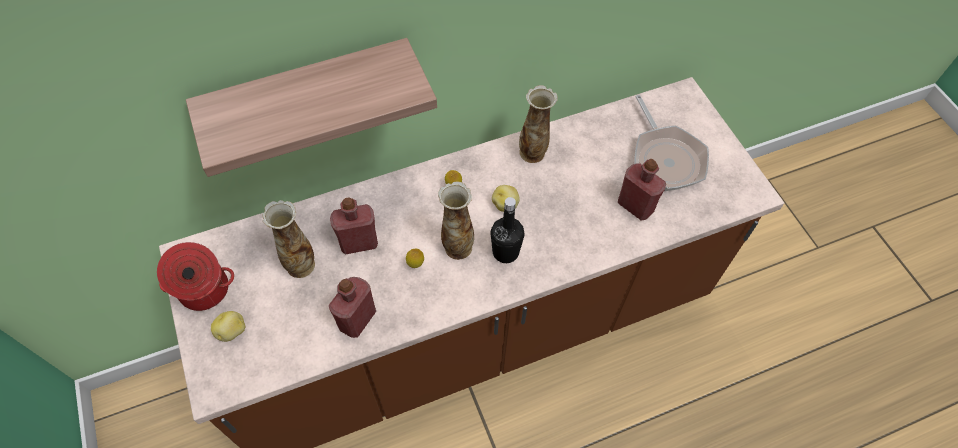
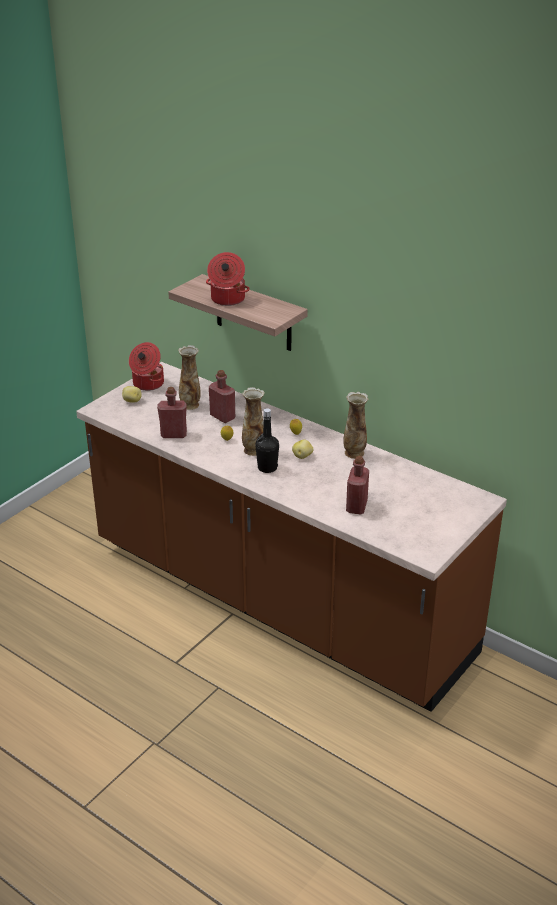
camera: 60 degrees right, 25 degrees down
(301, 109) = (227, 299): none -> cooking pot
(666, 158) = (413, 507): frying pan -> none

